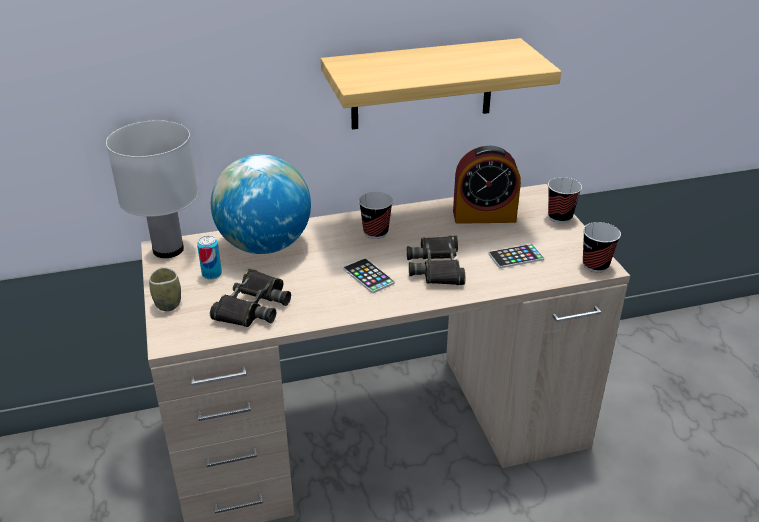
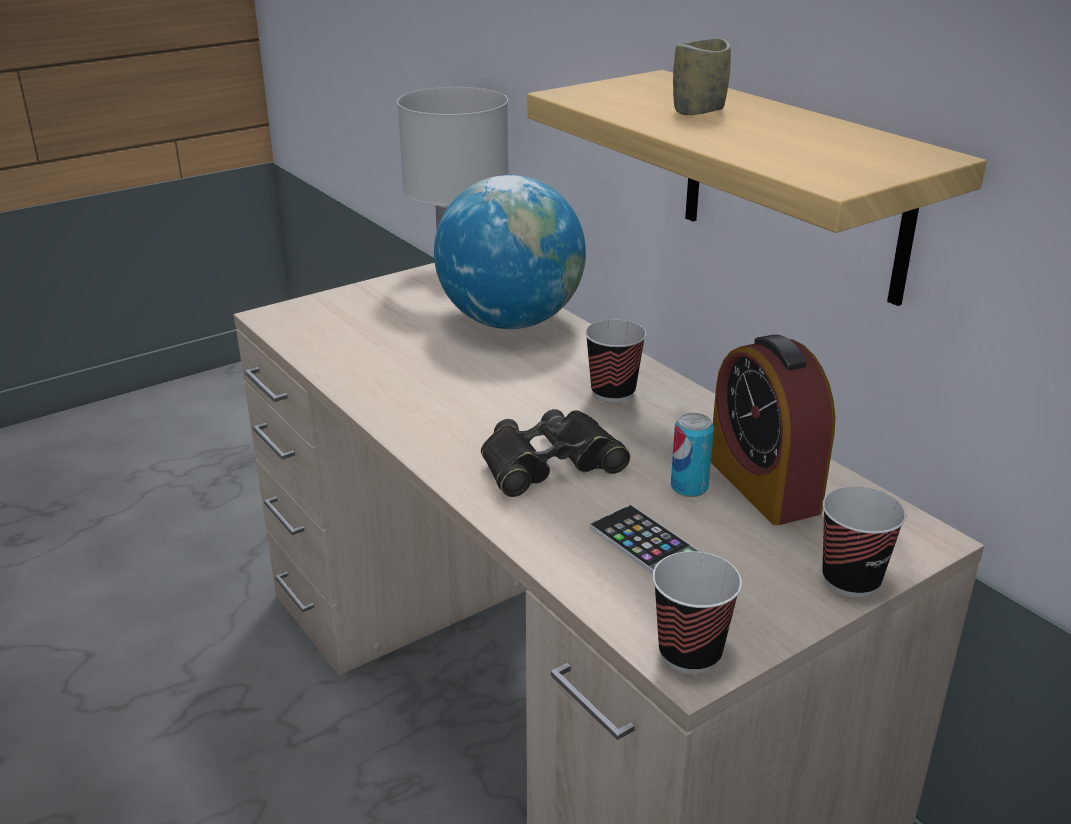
camera: 70 degrees right, 5 degrees down
(168, 304) = (344, 297): cup -> cup (698, 111)
(212, 274) = (421, 306): can -> can (689, 487)
(253, 306) = (363, 345): black binoculars -> none
(368, 276) = (482, 410): phone -> none

